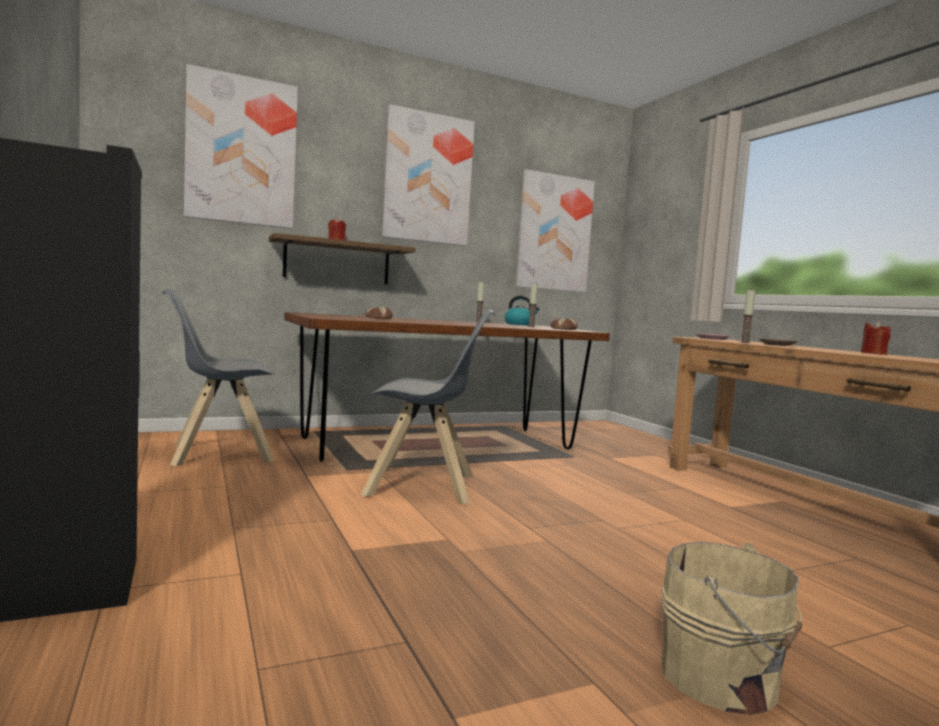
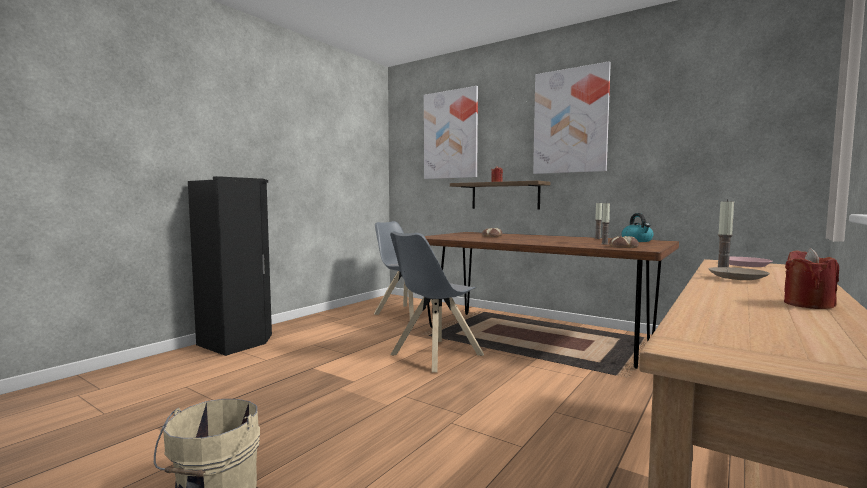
camera: 60 degrees right, 0 degrees up
(424, 486) = (434, 355): grey chair -> grey chair turned 75 degrees clockwise
(554, 233) = (715, 143): picture -> none

